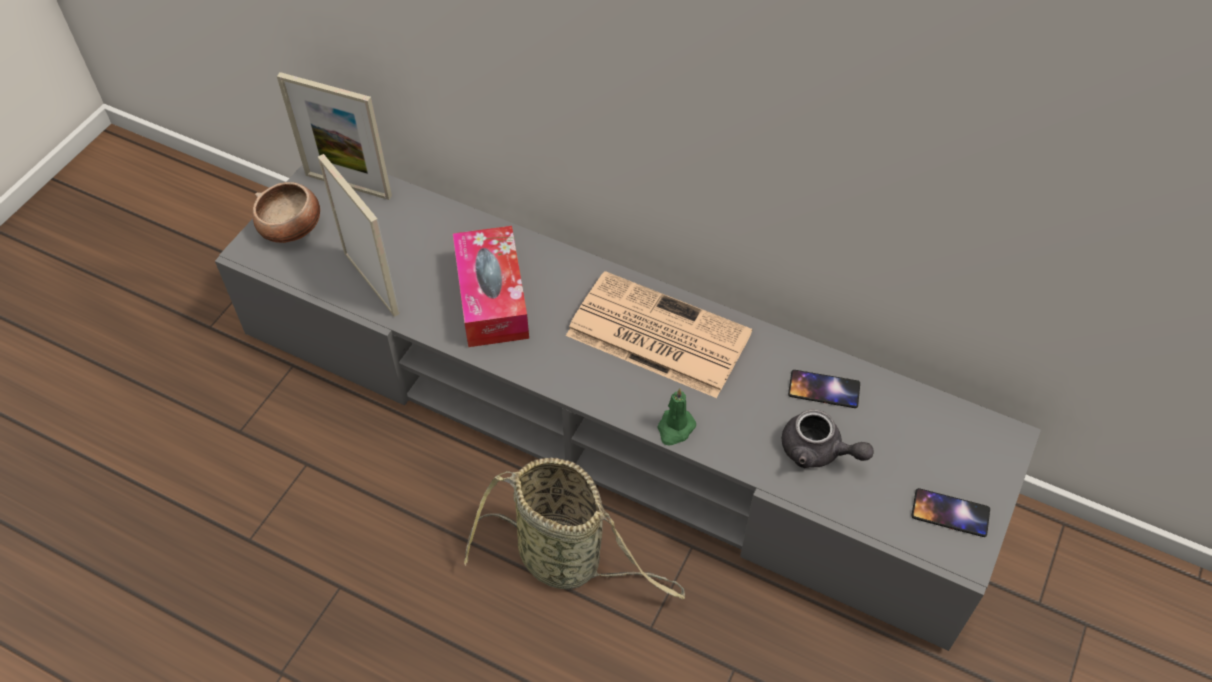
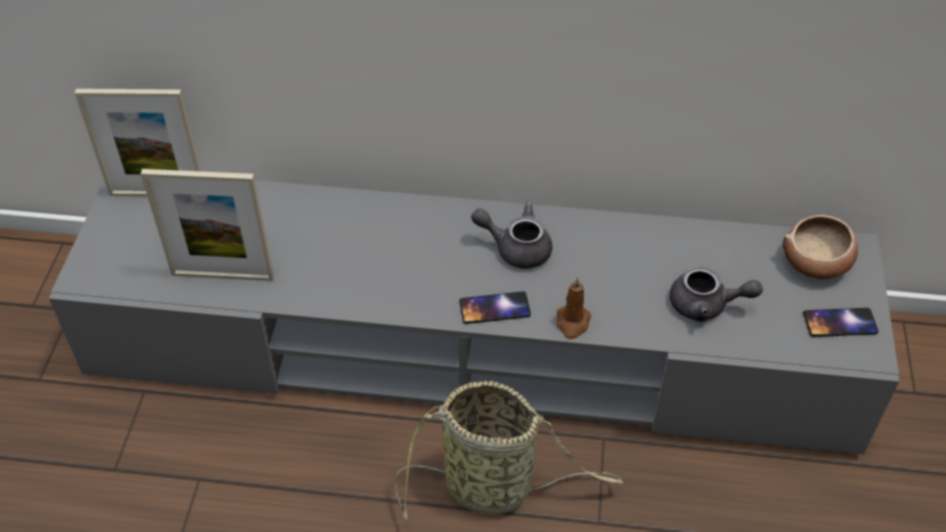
camera: 20 degrees left, 5 degrees down
(292, 228) = (117, 247): bowl -> bowl (816, 263)
(371, 283) = (222, 275): picture frame -> picture frame turned 150 degrees clockwise
(492, 297) = (348, 257): tissue box -> none
(655, 334) = (516, 248): newspaper -> grey teapot
(675, 428) = (572, 323): green candle -> brown candle
(824, 389) = (685, 253): phone -> phone (494, 308)

